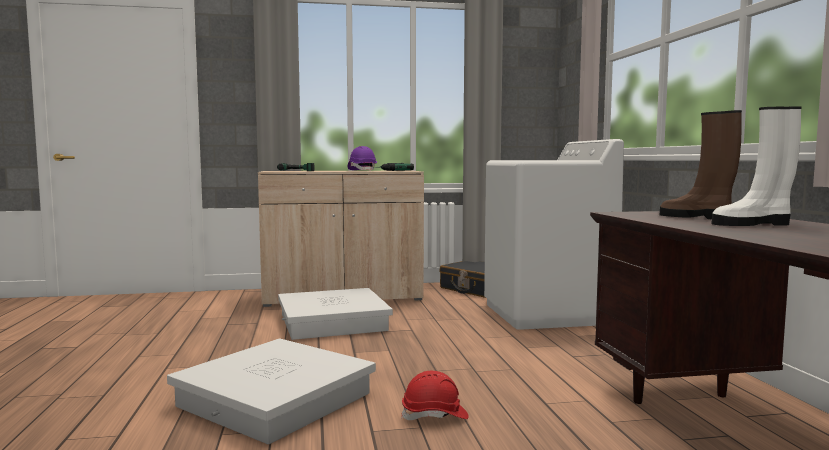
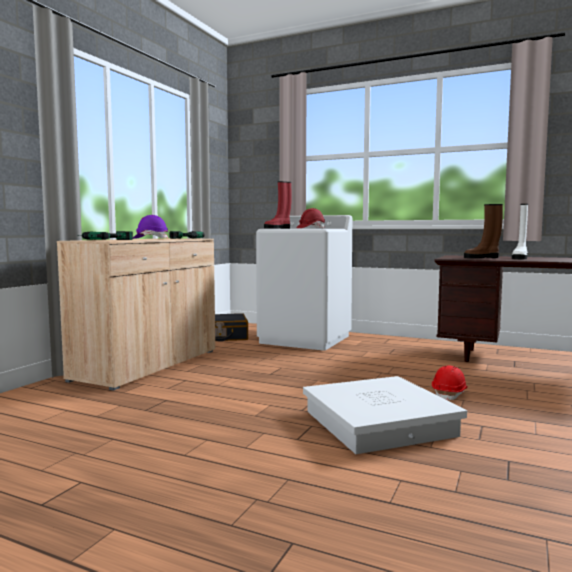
camera: 55 degrees left, 0 degrees up
(332, 322) = (219, 380): white storage box -> none
(517, 159) = (278, 228): none -> red boot
(557, 159) = (310, 228): none -> red hard hat

